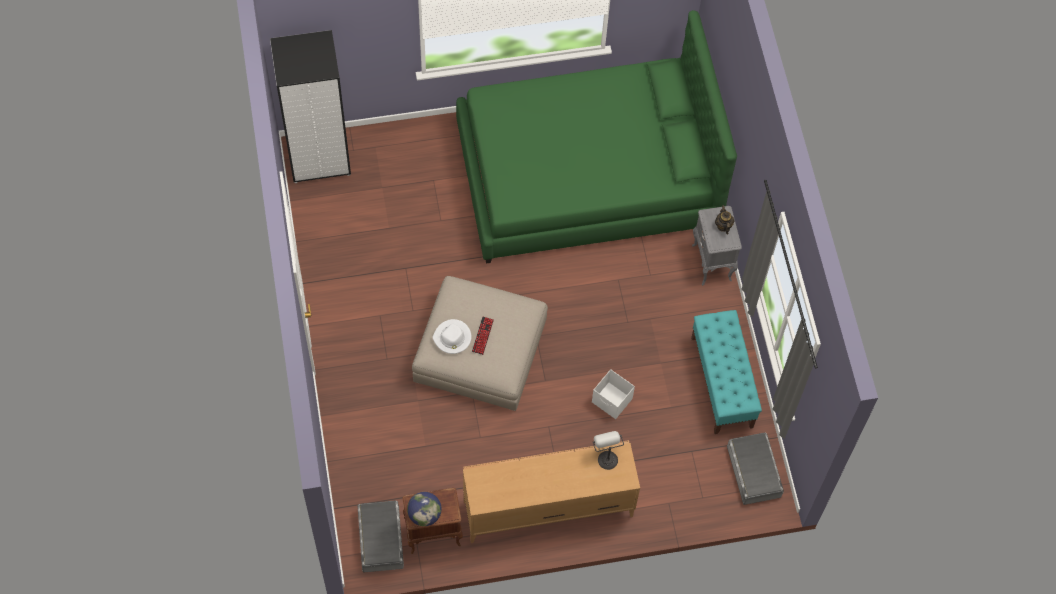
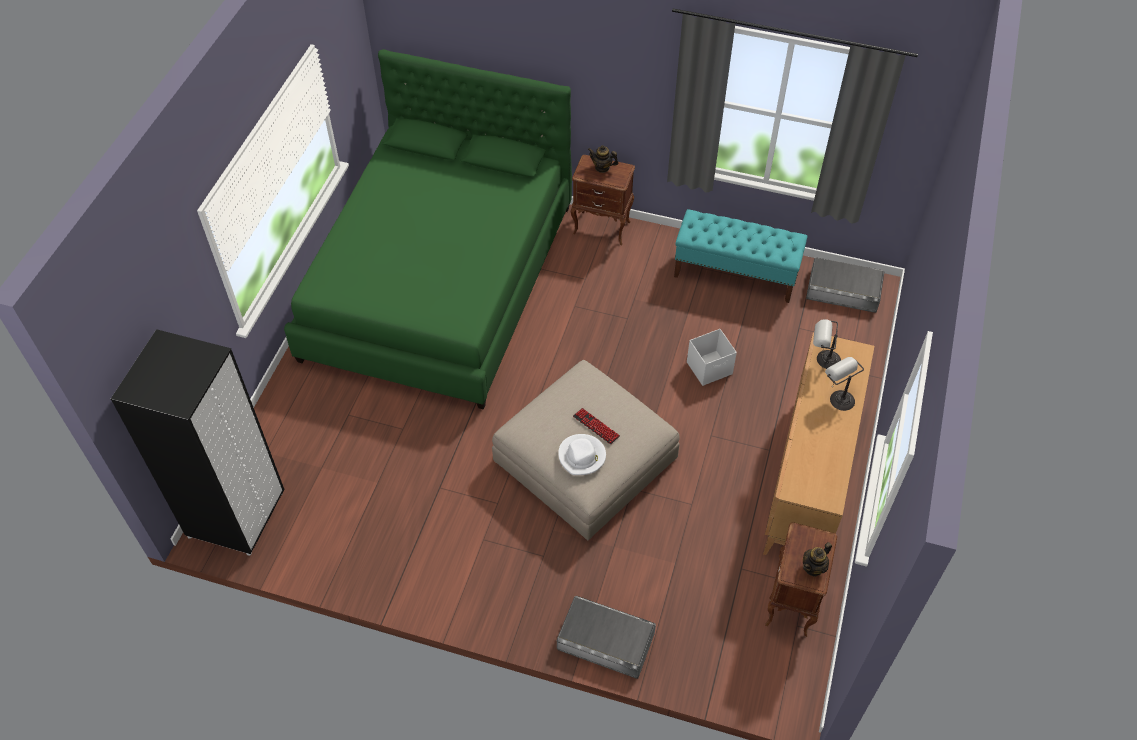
camera: 60 degrees left, 10 degrees down
(380, 539) = (773, 662): grey storage box -> grey storage box (605, 641)
(424, 514) = (813, 568): globe -> teapot
(575, 478) = (838, 397): none -> table lamp
(712, 263) = (602, 228): grey nightstand -> brown nightstand

